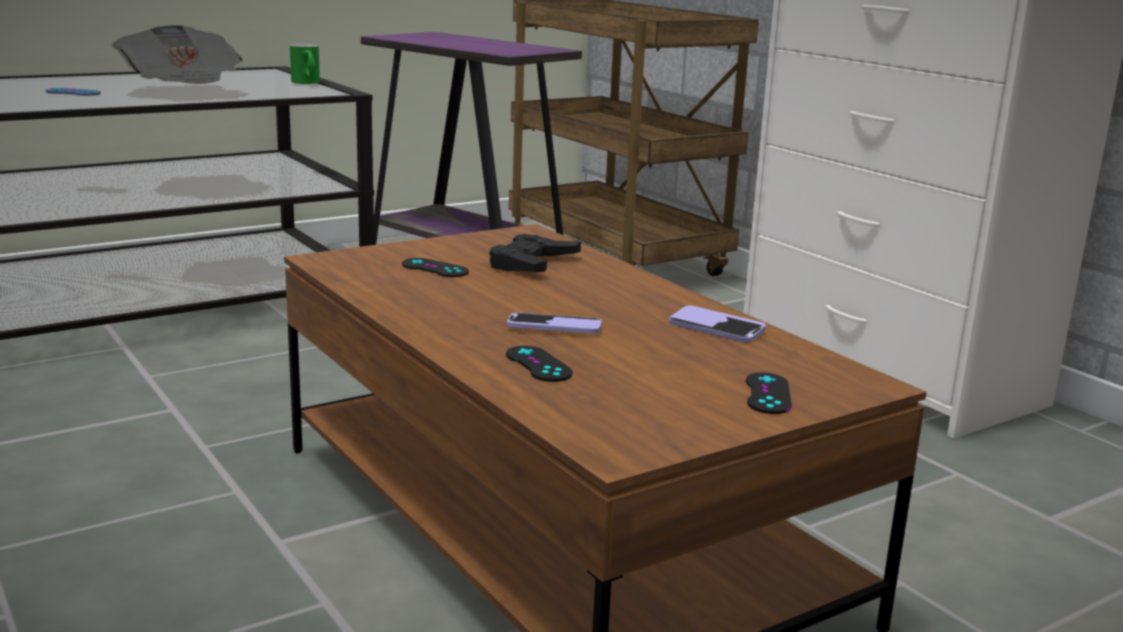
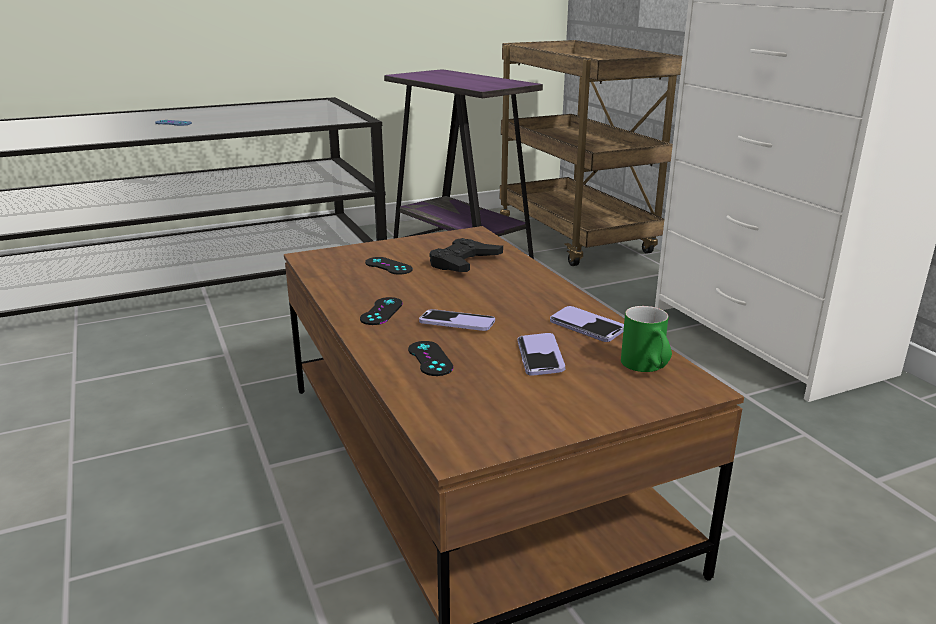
camera: 10 degrees right, 5 degrees up
(183, 92) = (249, 121): newspaper -> none
(307, 83) = (340, 112): green mug -> green mug (647, 367)
(673, 358) = (540, 356): none -> phone
(768, 394) = (605, 394): black game controller -> black game controller (381, 311)

